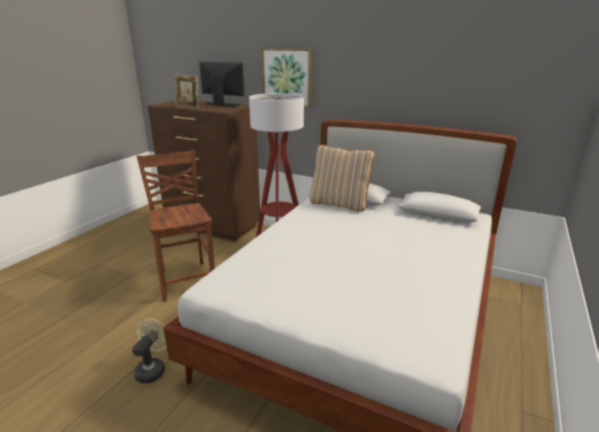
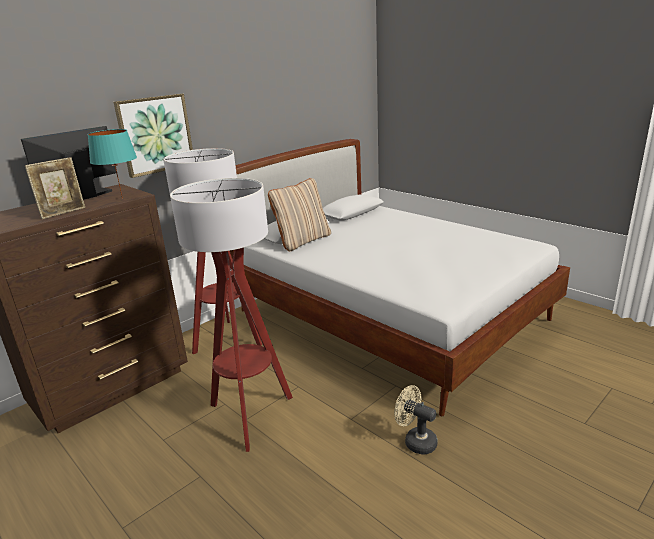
camera: 70 degrees left, 0 degrees up
(186, 279) = (250, 416): brown chair -> floor lamp
(217, 110) = (122, 198): none -> turquoise table lamp

